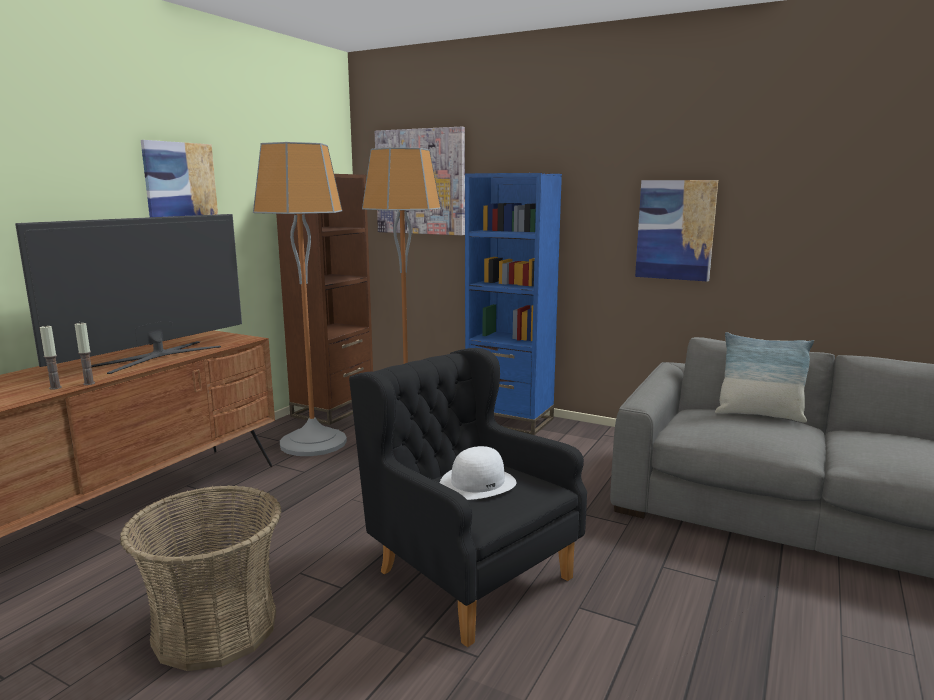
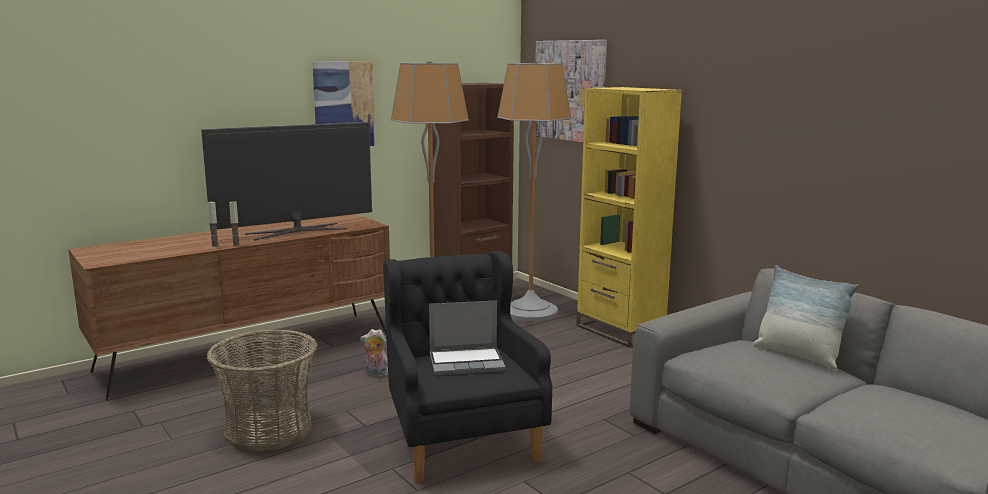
camera: 25 degrees right, 0 degrees up
(298, 517) = (375, 374): none -> plush toy
(478, 483) = (467, 362): white hat -> laptop
(509, 420) = (620, 331): blue bookcase -> yellow bookcase
(675, 230) = (783, 154): picture -> none

